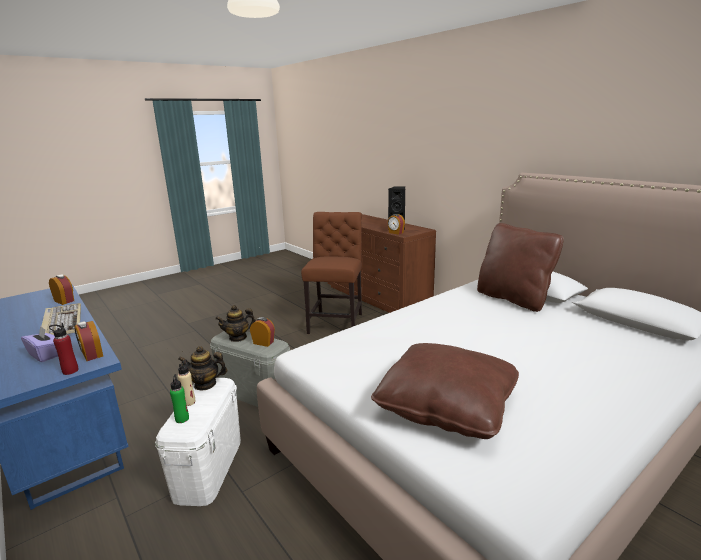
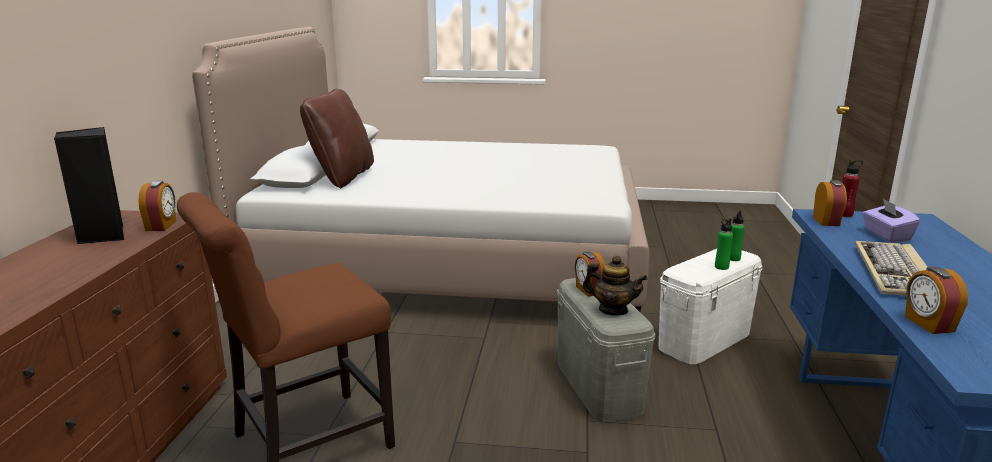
camera: 135 degrees left, 0 degrees up
(189, 402) = (721, 267): beige bottle -> green bottle
(205, 384) = (696, 275): teapot -> none
(446, 406) = (566, 163): brown pillow -> none

